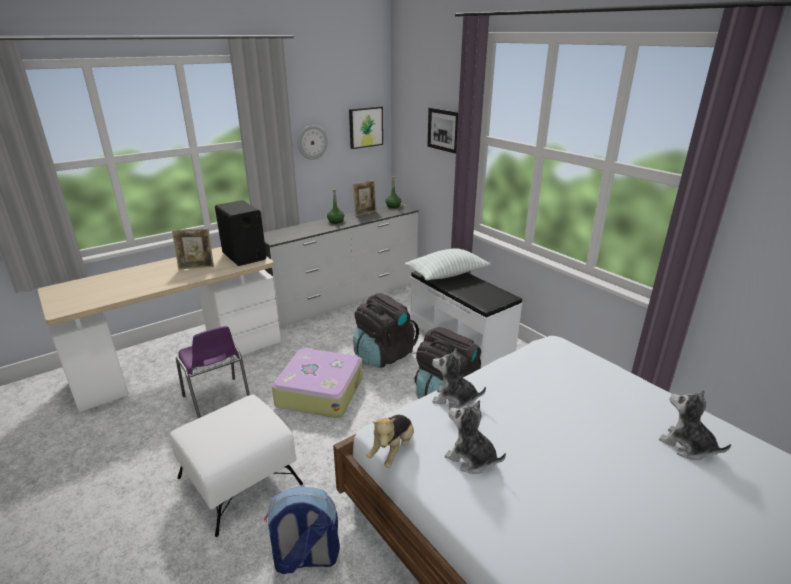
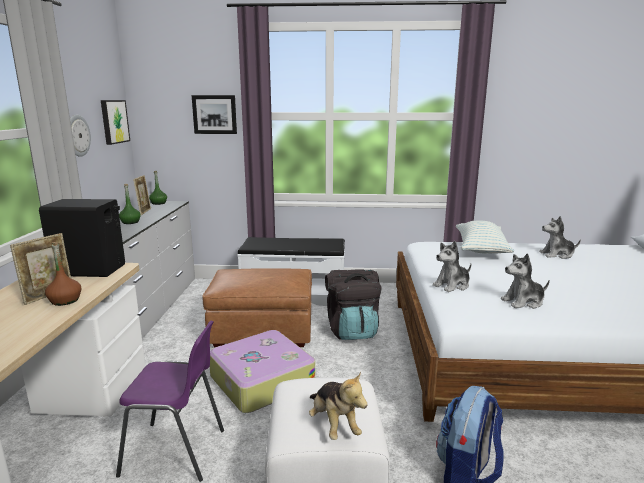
camera: 50 degrees left, 10 degrees down
(194, 275) = (65, 300): none -> brown bottle
(383, 355) = (262, 332): black backpack -> brown ottoman
(392, 450) = (490, 321): plush toy -> plush toy (334, 425)
(447, 274) = (269, 242): pillow -> pillow (481, 249)

